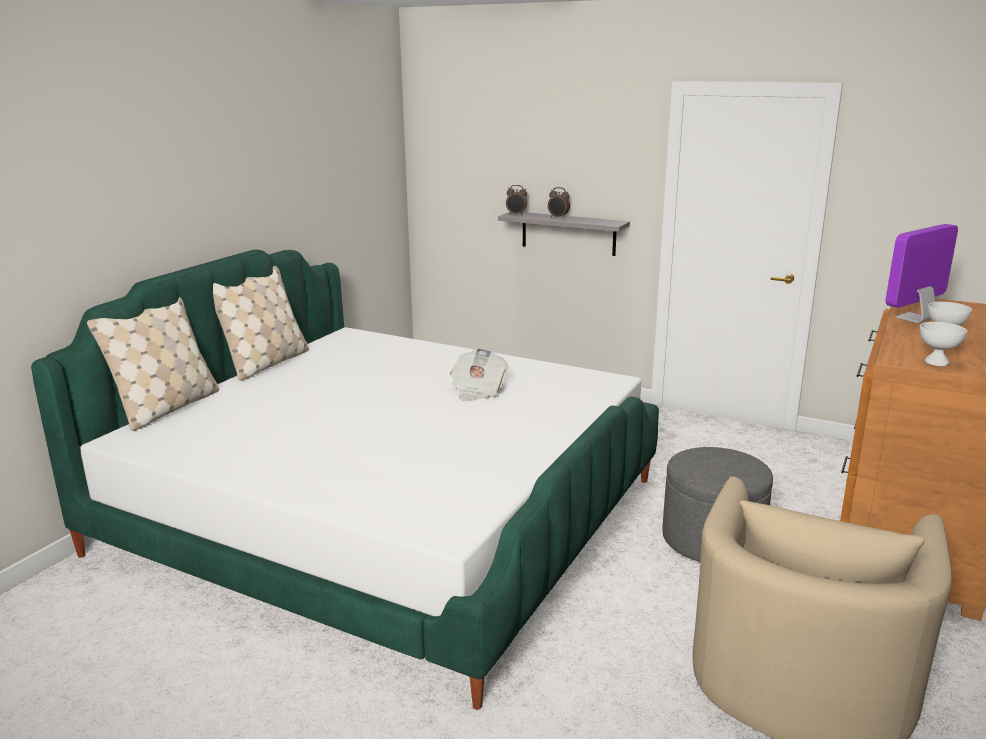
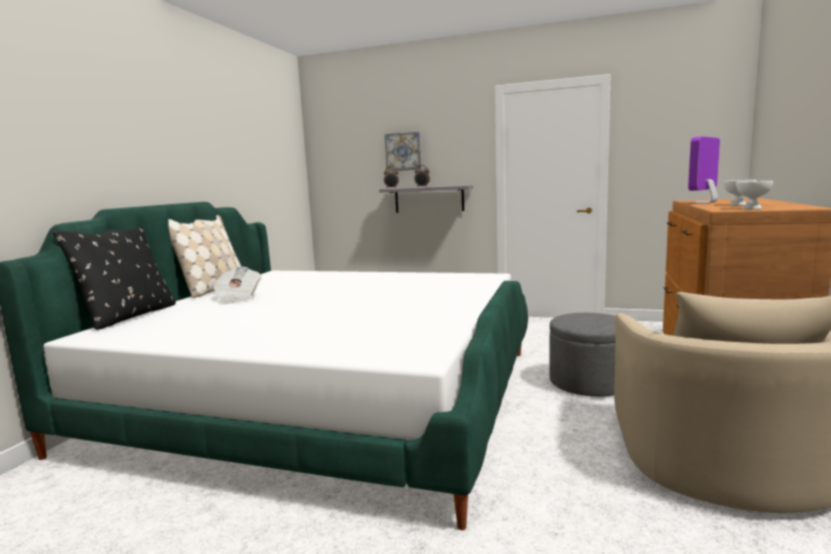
camera: 10 degrees left, 10 degrees down
(167, 408) = (129, 316): beige pillow -> black pillow
(477, 390) = (392, 287): newspaper -> newspaper (237, 298)
(537, 162) = (403, 151): none -> picture

